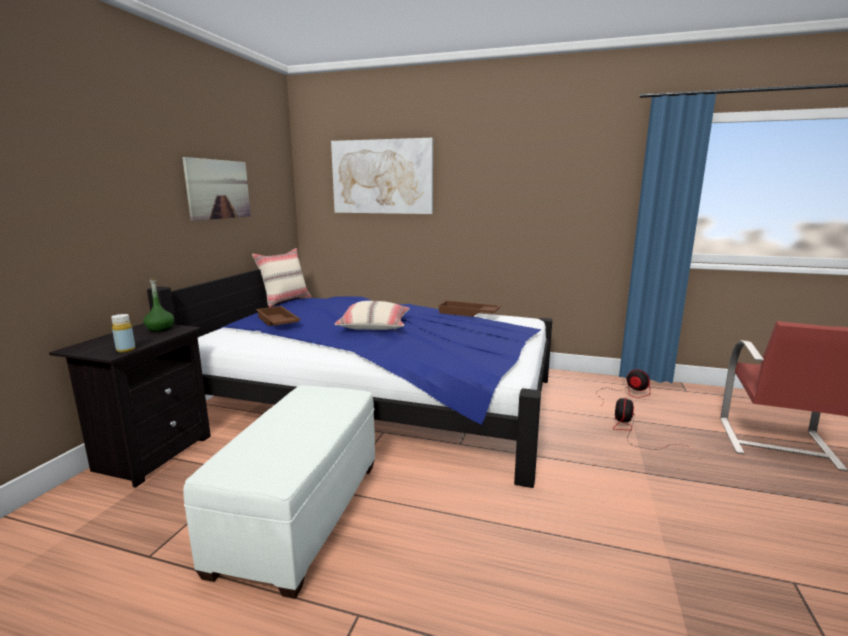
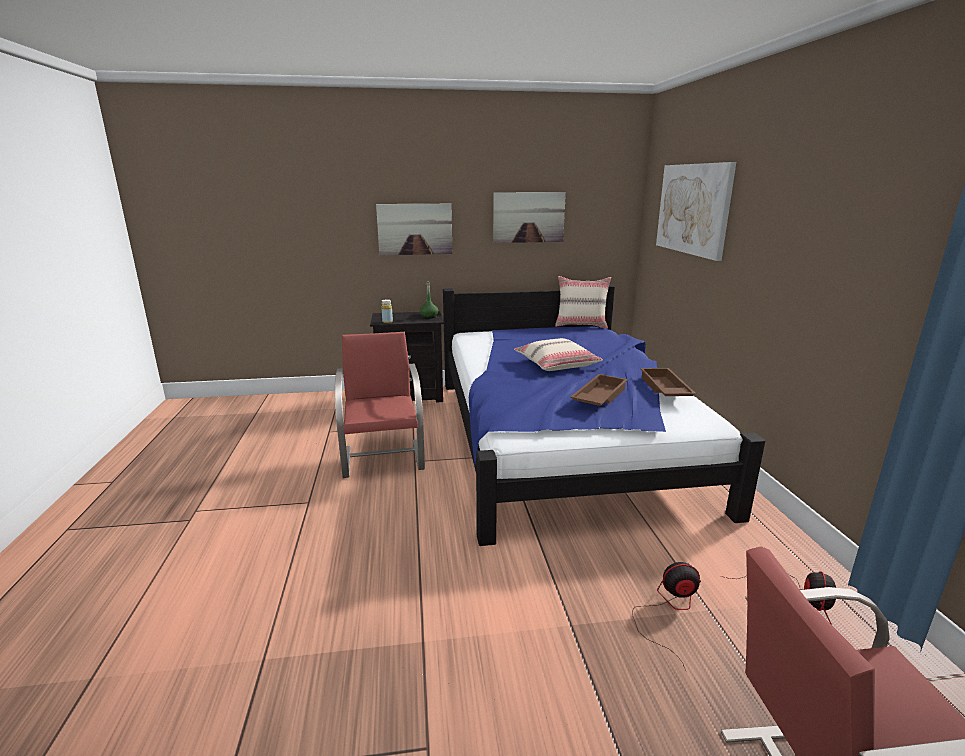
camera: 65 degrees right, 5 degrees up
(95, 205) = (415, 229): none -> picture
(277, 322) = (519, 337): brown tray -> brown tray (598, 396)
(300, 514) = (383, 457): white ottoman -> red chair

